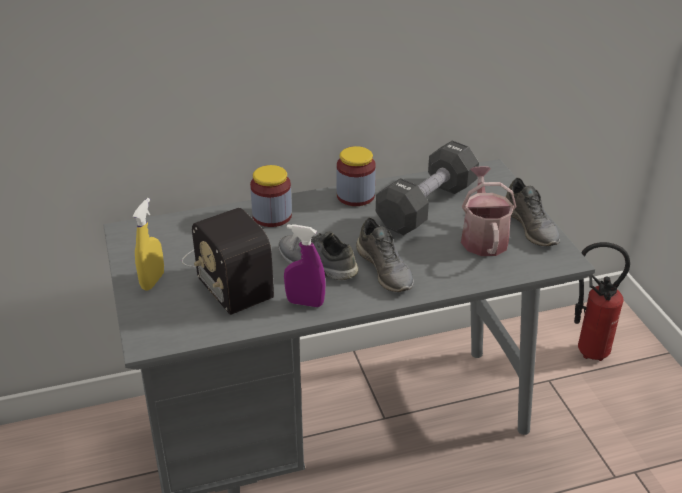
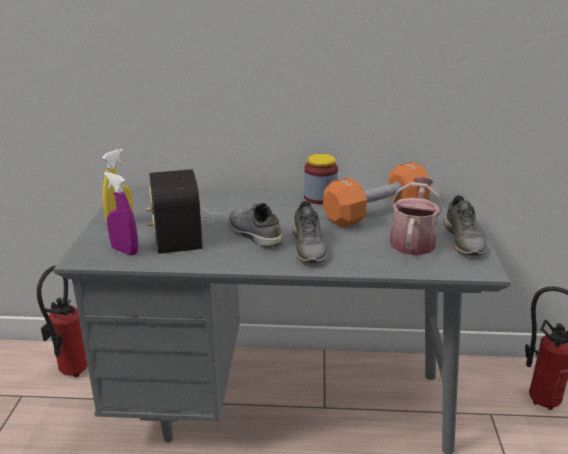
camera: 20 degrees right, 10 degrees down
(70, 457) = (70, 373): none -> fire extinguisher
(272, 216) = (243, 199): jar -> none
(305, 303) = (224, 257): purple spray bottle -> purple spray bottle (125, 251)
(427, 206) = (376, 212): black dumbbell -> orange dumbbell

